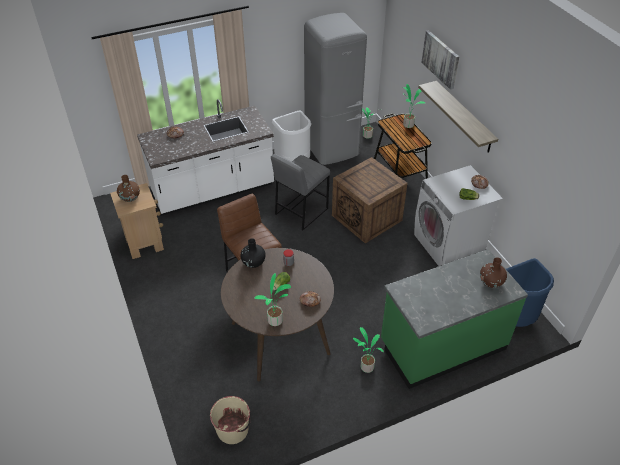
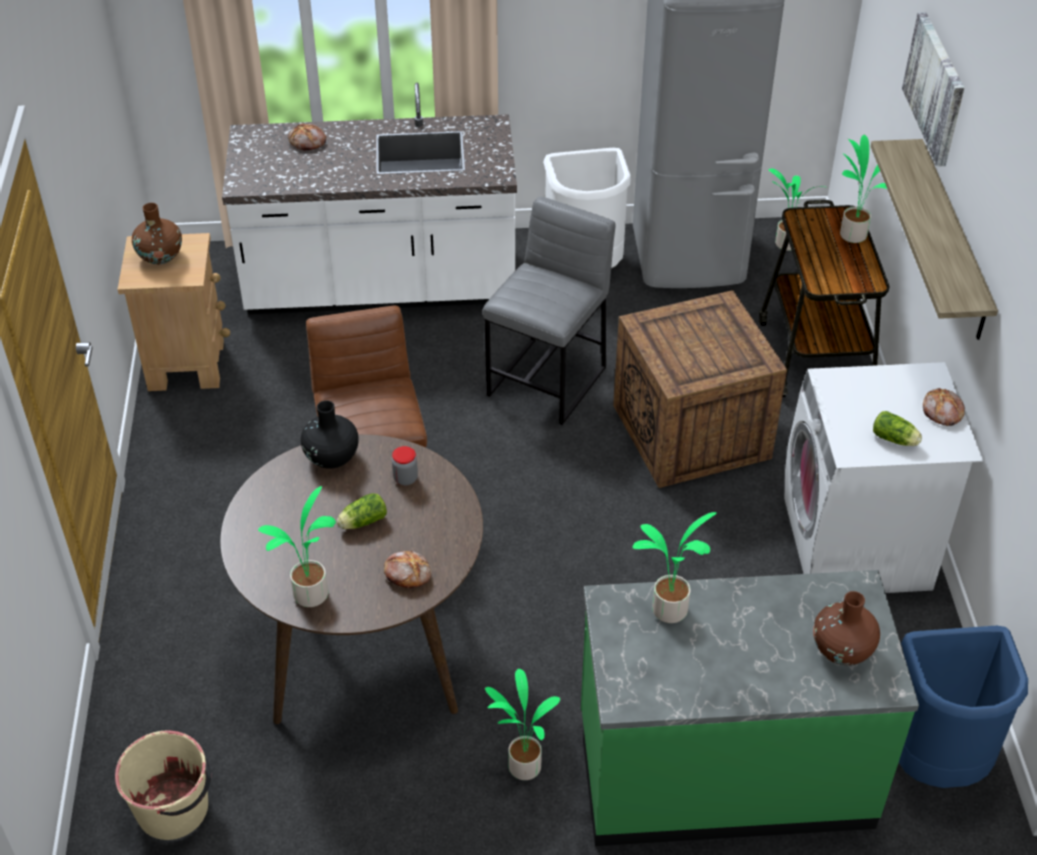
camera: 20 degrees right, 0 degrees up
(301, 212) = (548, 380): grey chair -> grey chair turned 150 degrees clockwise
(421, 286) = (669, 612): none -> potted plant

